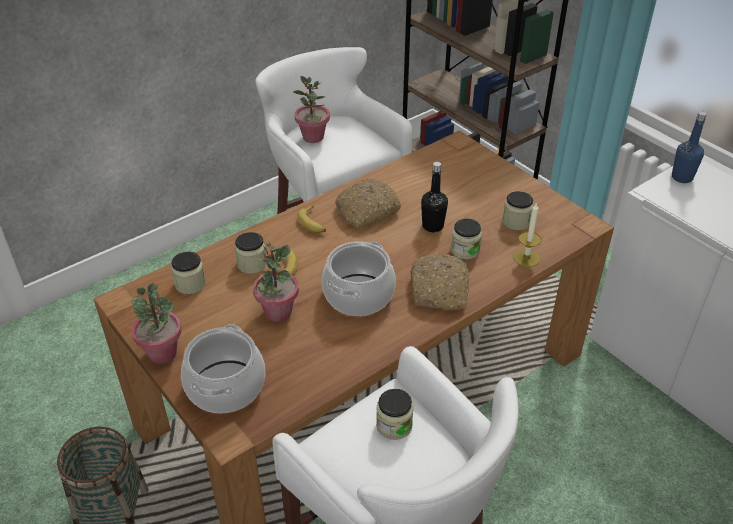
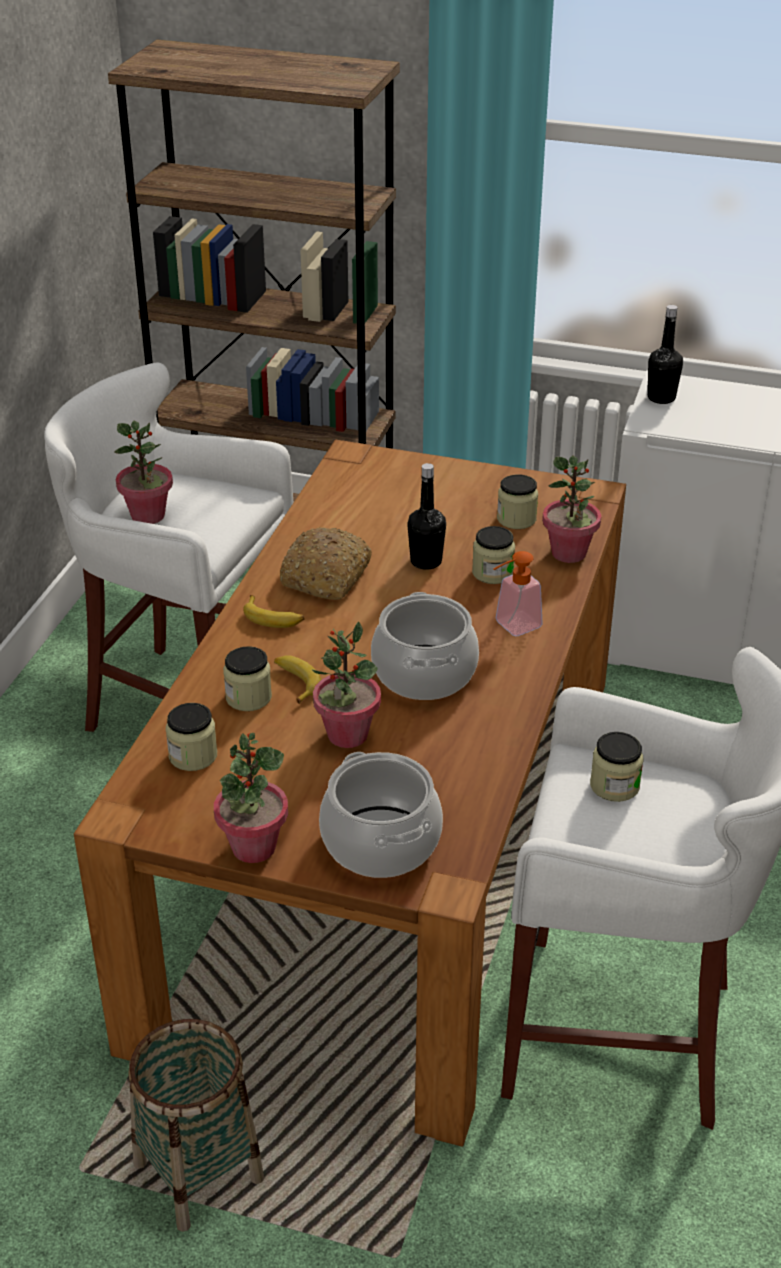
camera: 35 degrees left, 5 degrees down
(440, 290) = (512, 627): bread -> soap dispenser
(526, 258) = (569, 553): candle -> potted plant
(682, 177) = (661, 398): blue bottle -> black bottle

